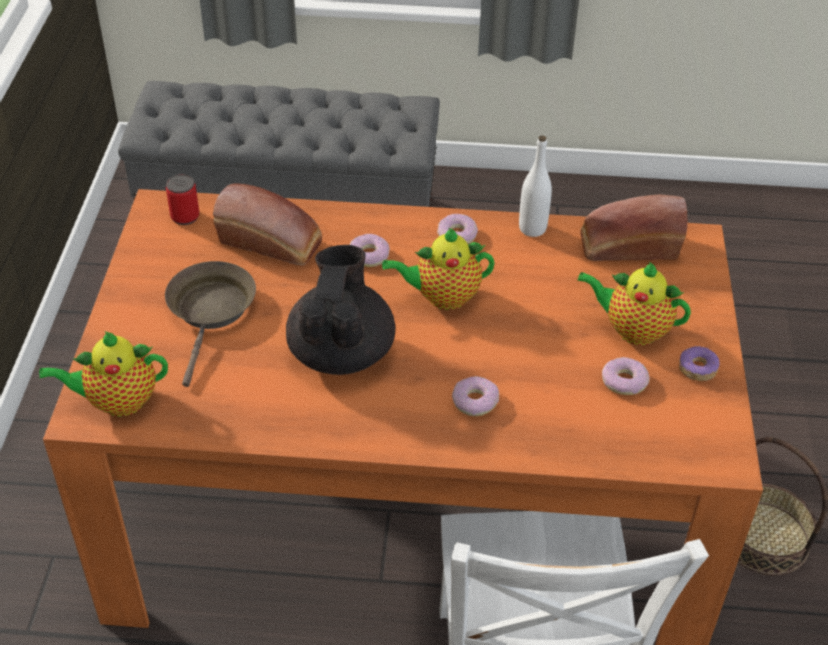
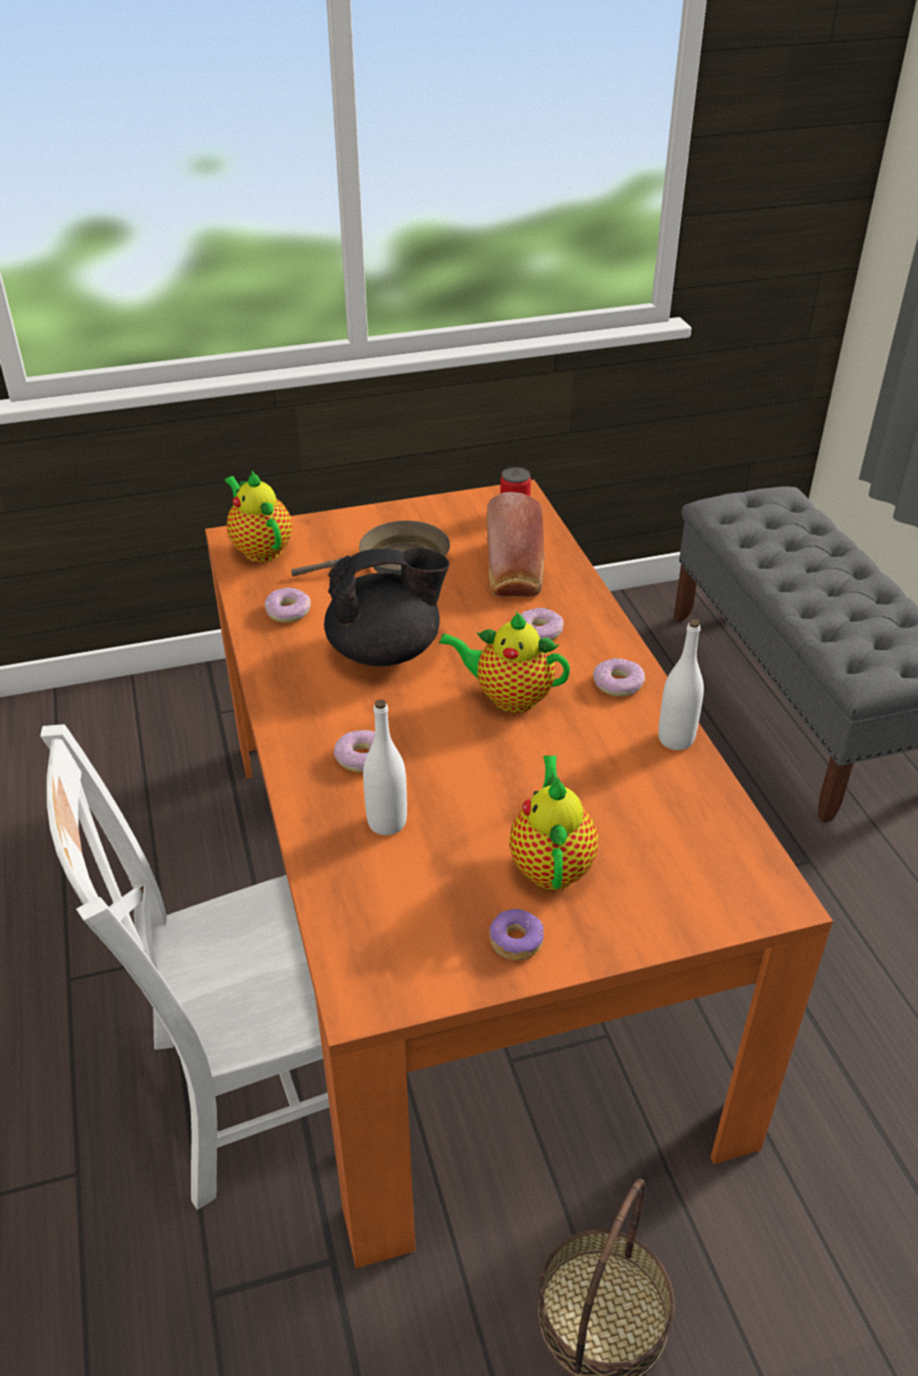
camera: 70 degrees right, 5 degrees down
(442, 297) = (508, 697): teapot -> teapot turned 45 degrees counterclockwise
(556, 405) = (387, 822): none -> white bottle
(624, 381) = (455, 873): donut -> donut (288, 611)
(627, 247) = (706, 830): bread -> none

